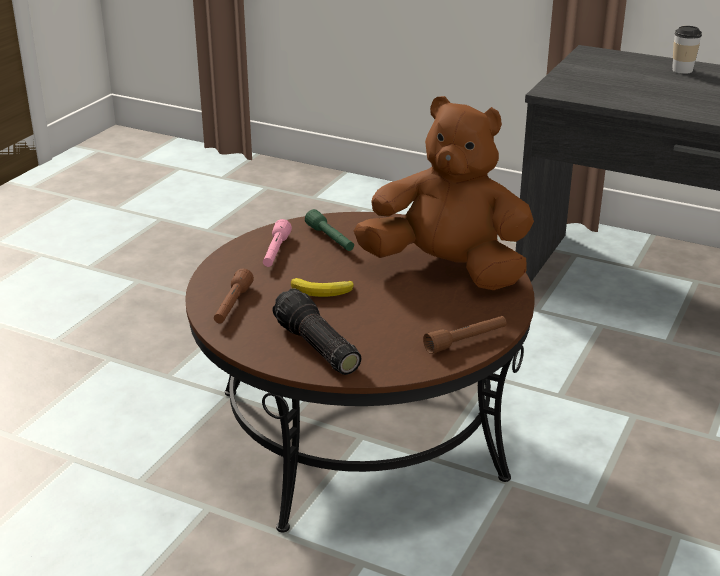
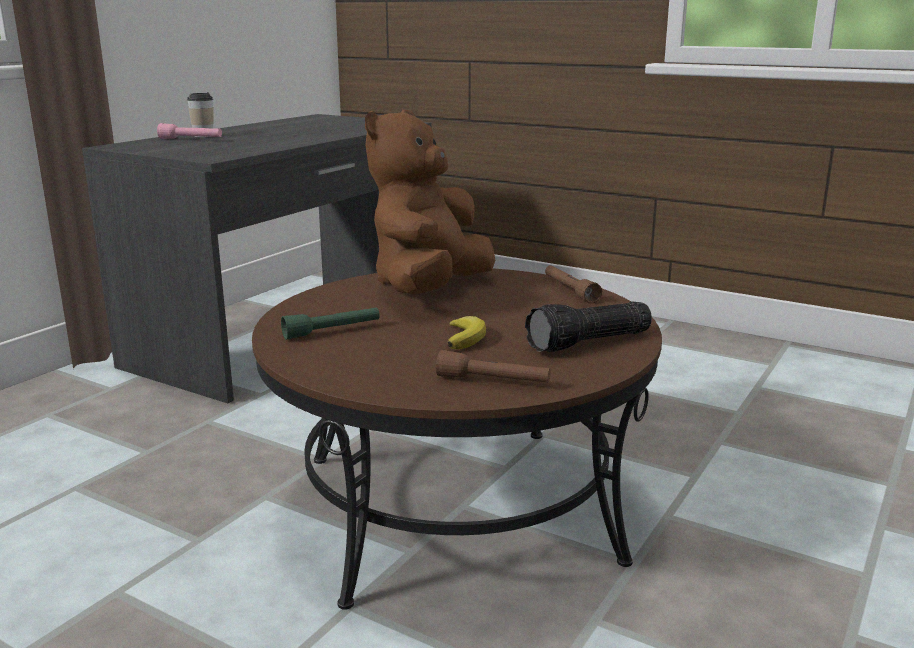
camera: 85 degrees left, 10 degrees down
(276, 252) = (353, 358): pink flashlight -> pink flashlight (191, 139)

